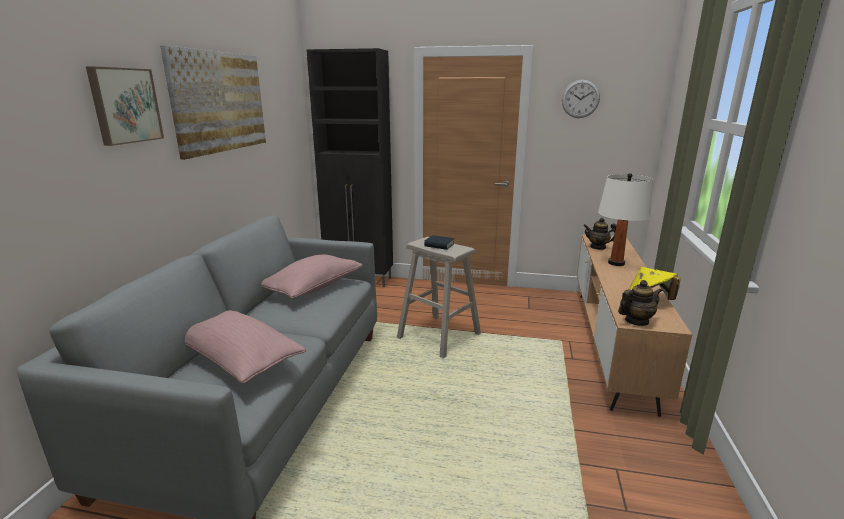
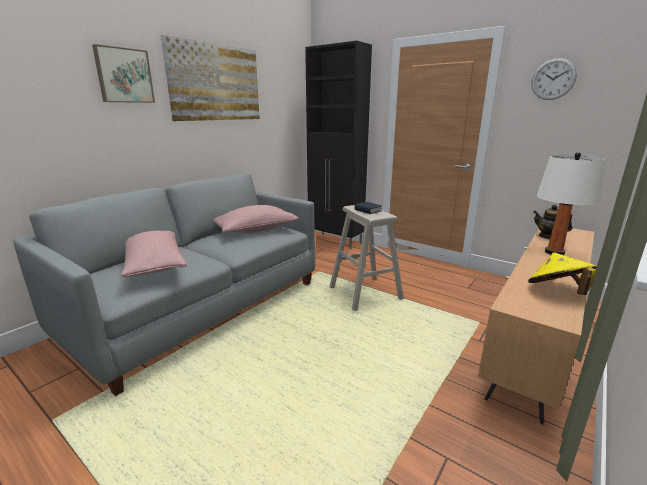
camera: 25 degrees right, 0 degrees up
(636, 321) = (519, 307): teapot -> none

